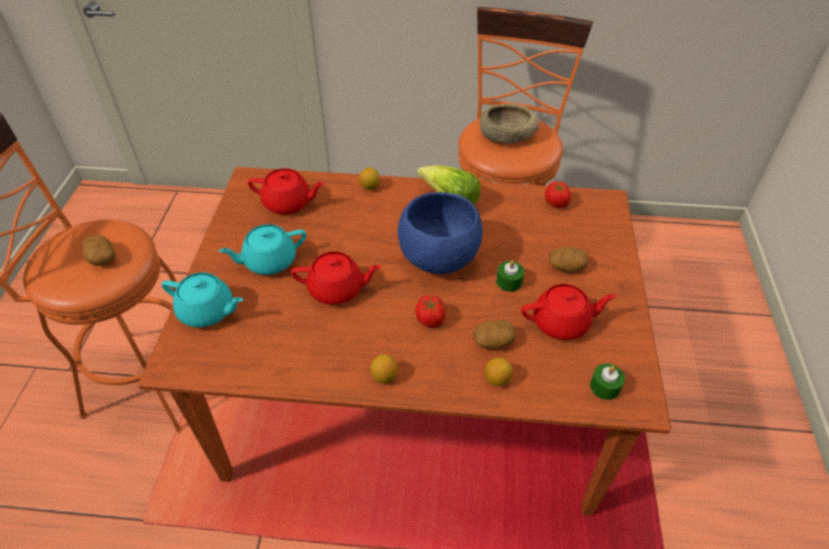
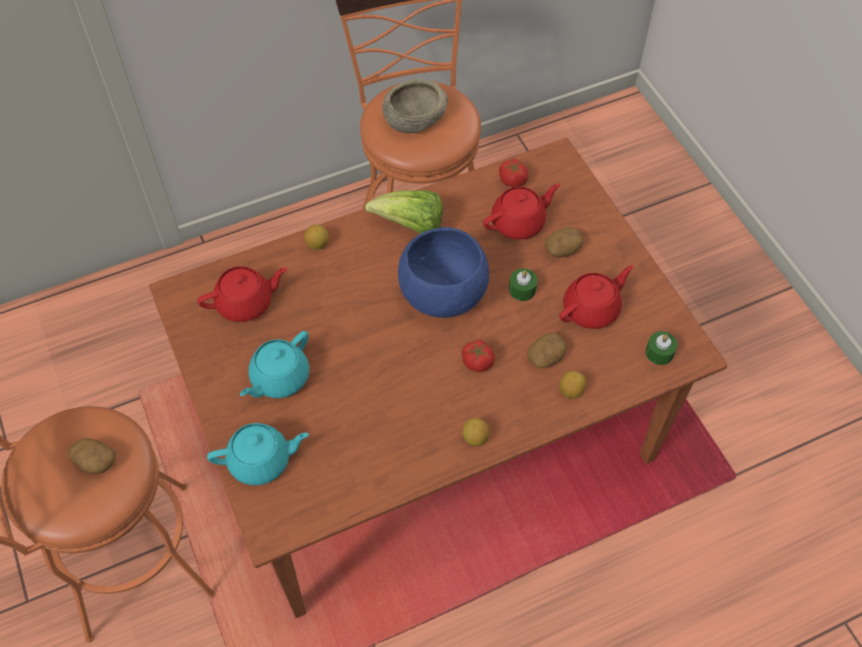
camera: 30 degrees left, 10 degrees up
(337, 289) = (370, 375): red teapot -> red teapot (519, 223)

